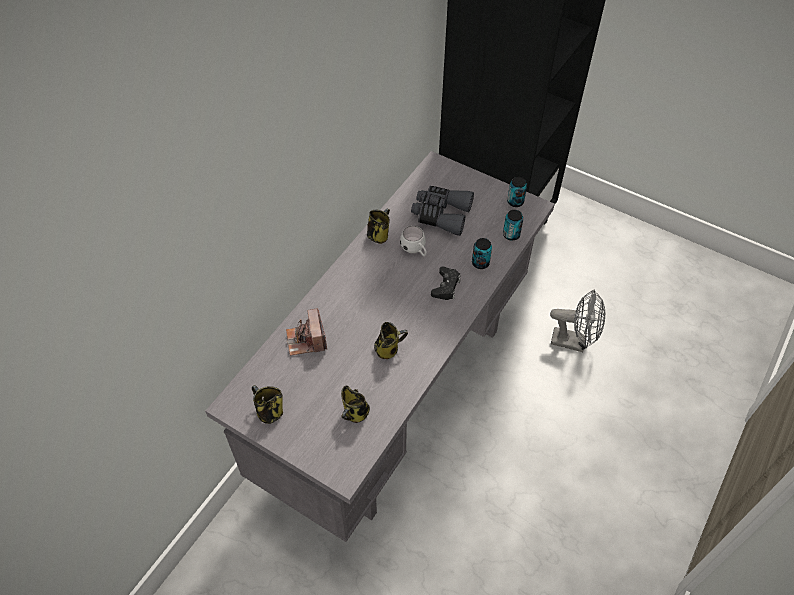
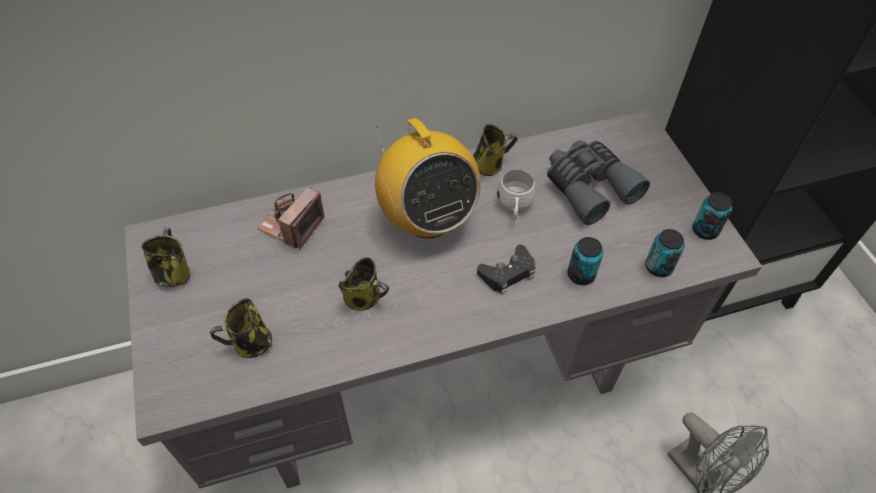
camera: 40 degrees right, 0 degrees up
(376, 287) = (427, 219): none -> radio

